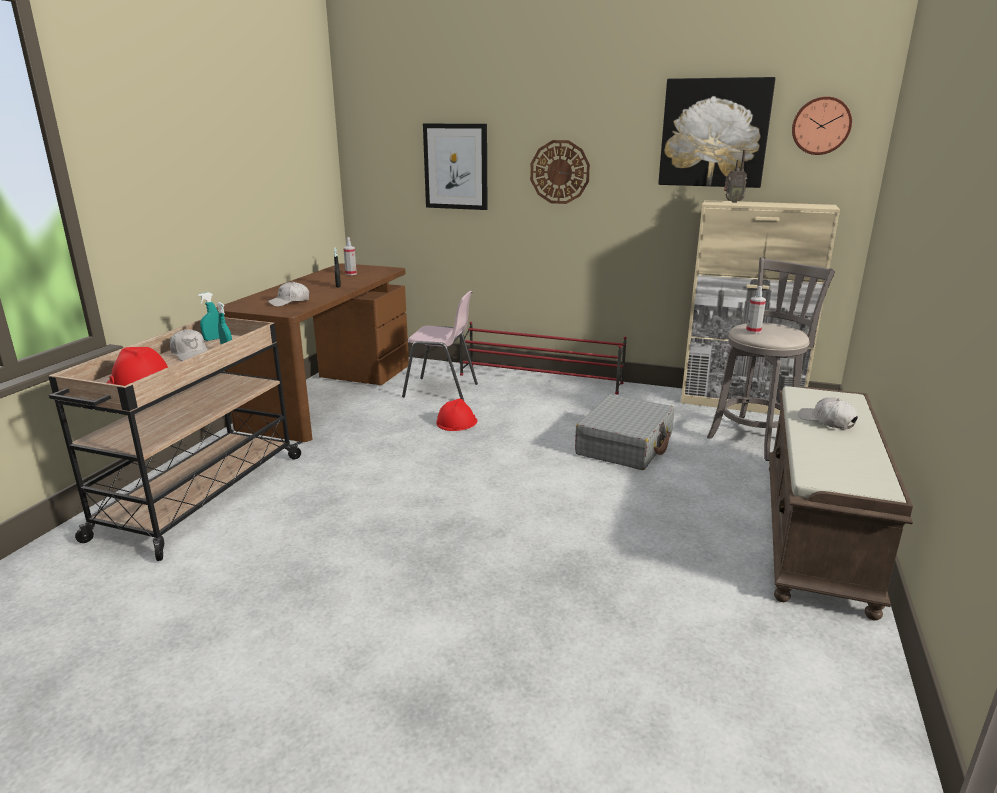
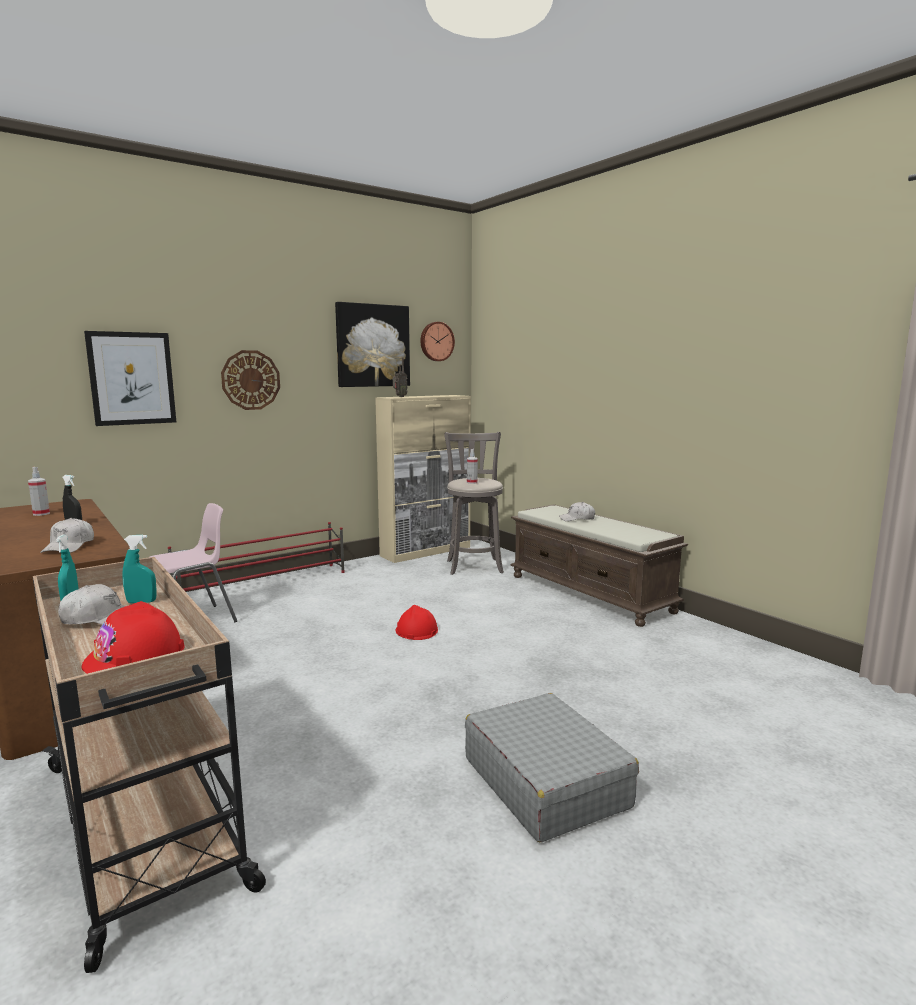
camera: 55 degrees left, 10 degrees down
(456, 422) = (268, 636): red hard hat -> red hard hat (416, 630)
(625, 445) = (420, 597): grey suitcase -> grey suitcase (545, 781)

